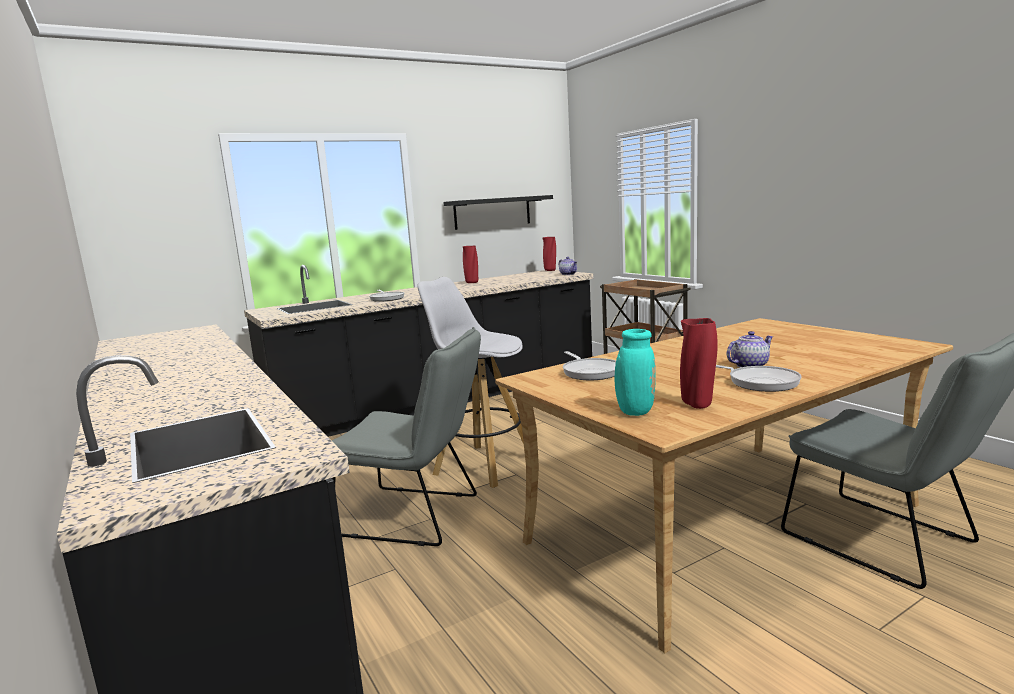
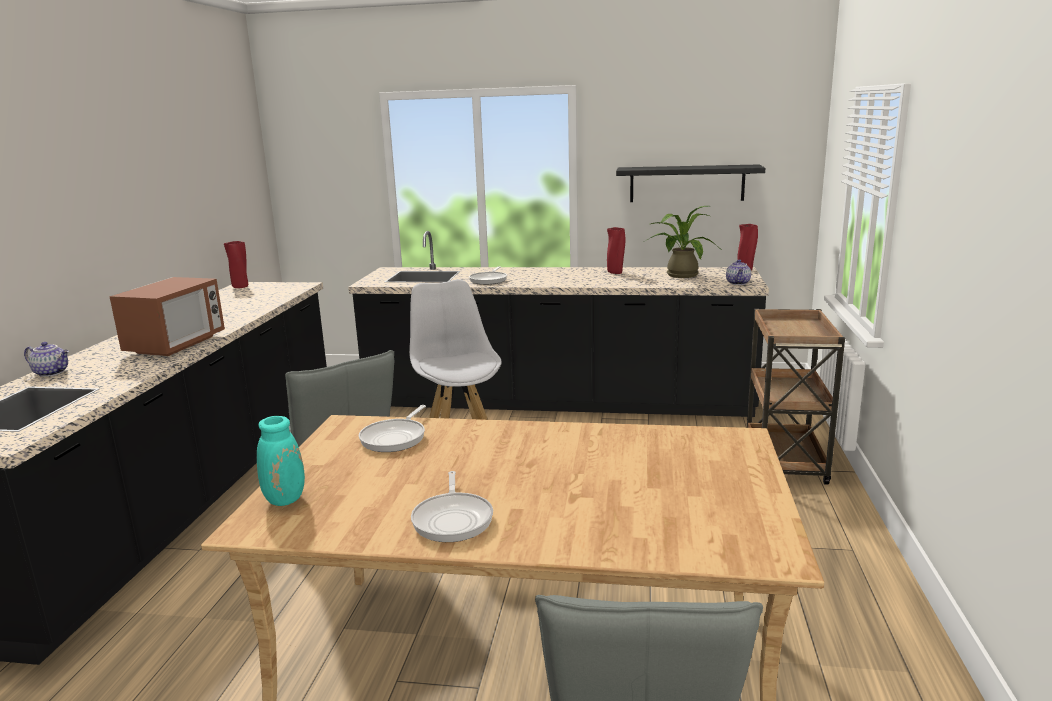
camera: 40 degrees right, 5 degrees up
(215, 374) = (176, 345): none -> microwave
(518, 277) = (679, 274): none -> potted plant
(697, 404) = (337, 517): red vase -> red vase (241, 287)
(749, 366) = (515, 494): teapot -> teapot (52, 372)

